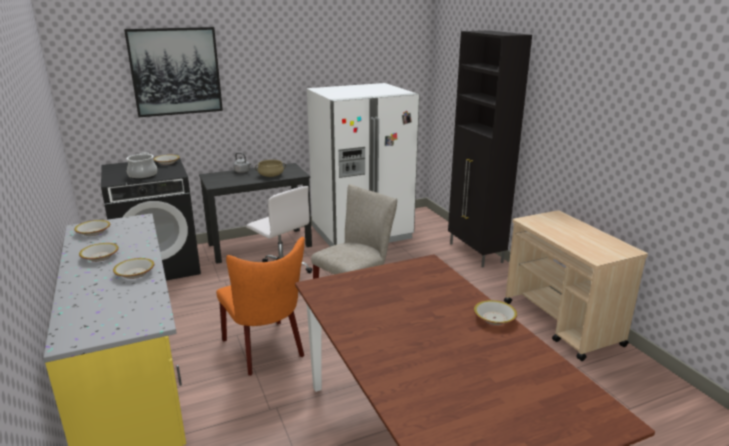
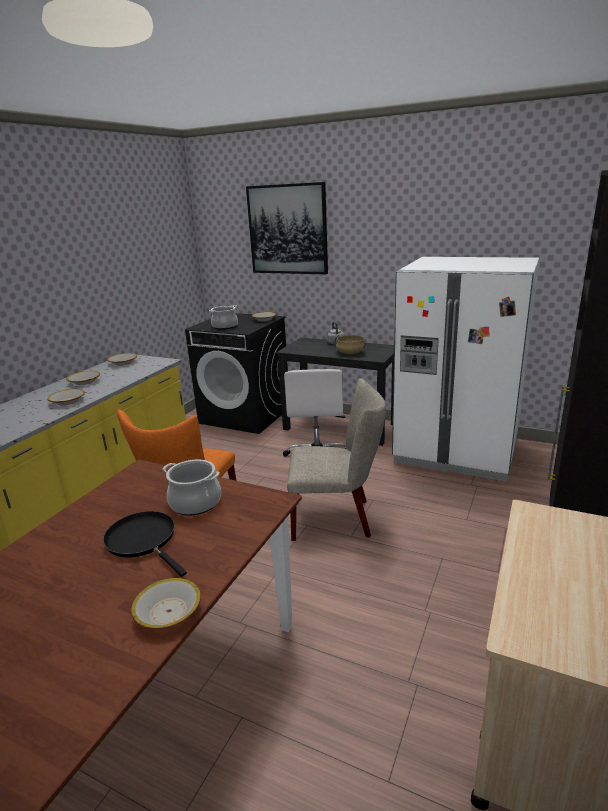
camera: 50 degrees right, 0 degrees up
(394, 282) = (195, 503): none -> cooking pot
(413, 307) = (143, 540): none -> black frying pan

